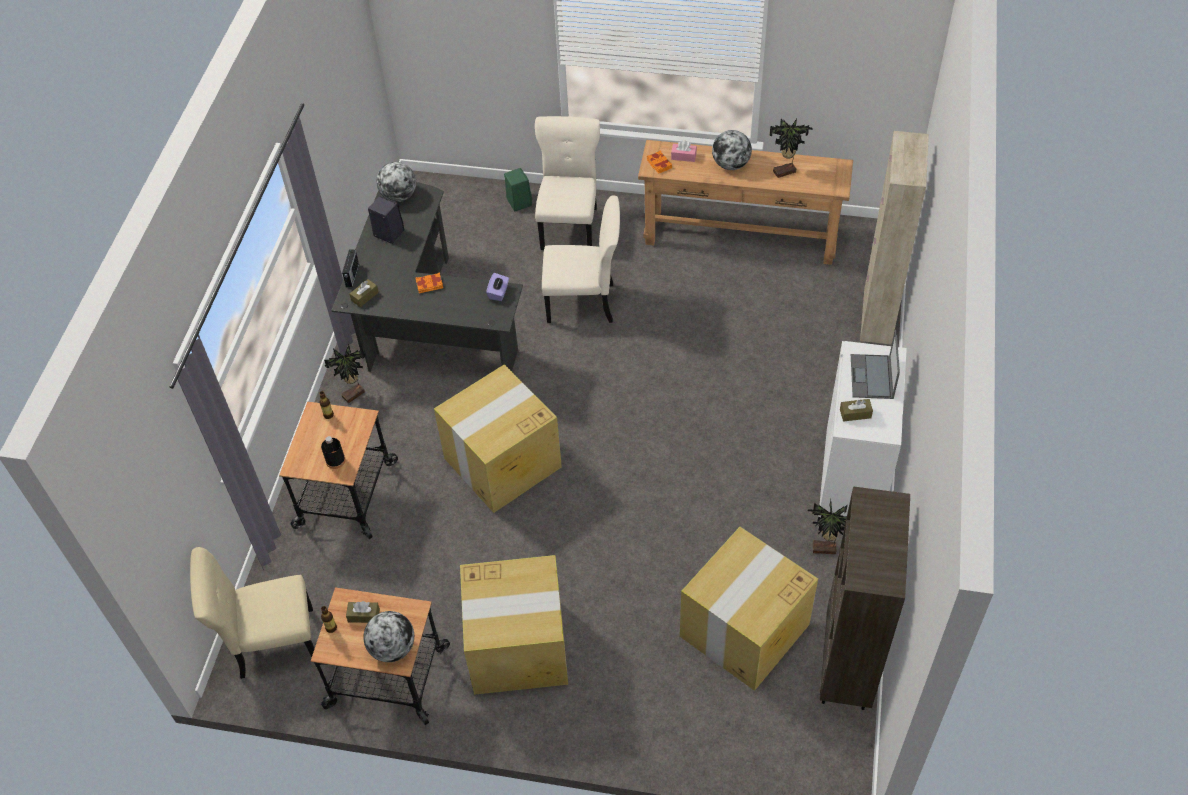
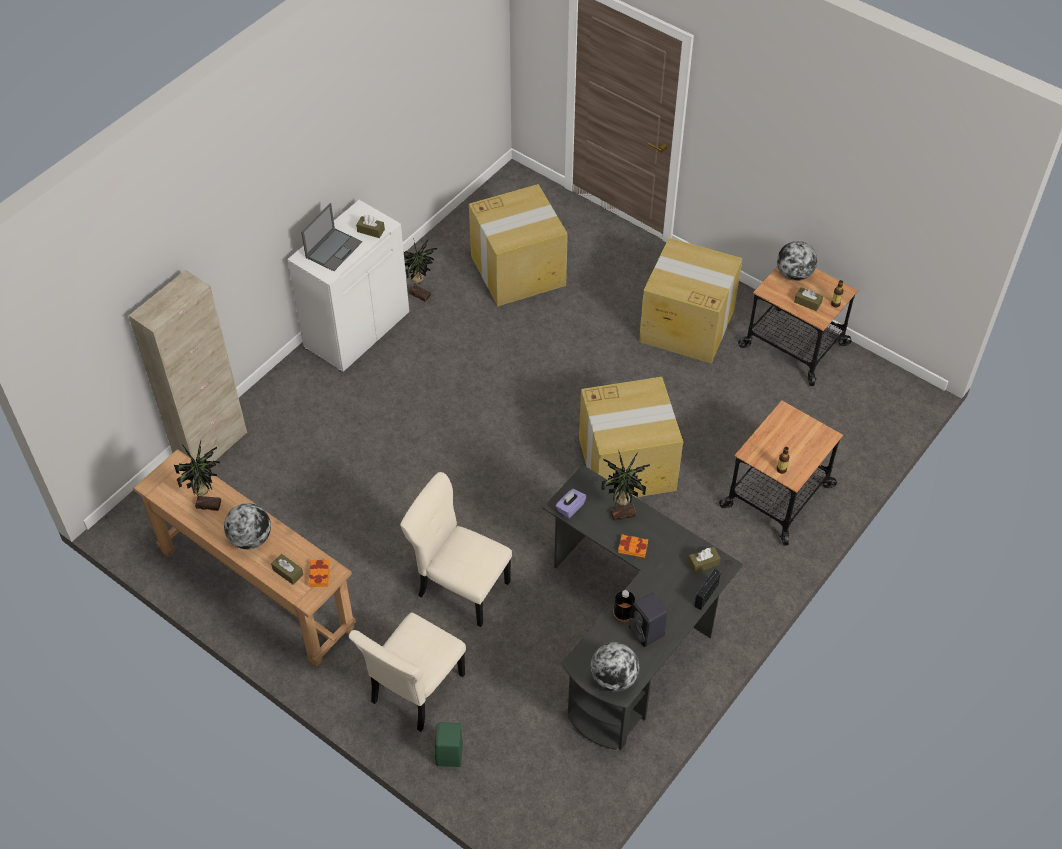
camera: 155 degrees left, 0 degrees up
(272, 643) = (877, 404): beige chair -> none
(335, 460) = (789, 426): black bottle -> black bottle (623, 613)
(355, 395) = (734, 590): potted plant -> potted plant (622, 512)
(683, 156) = (288, 572): pink tissue box -> brown tissue box
(847, 668) = (467, 224): brown bookcase -> none

